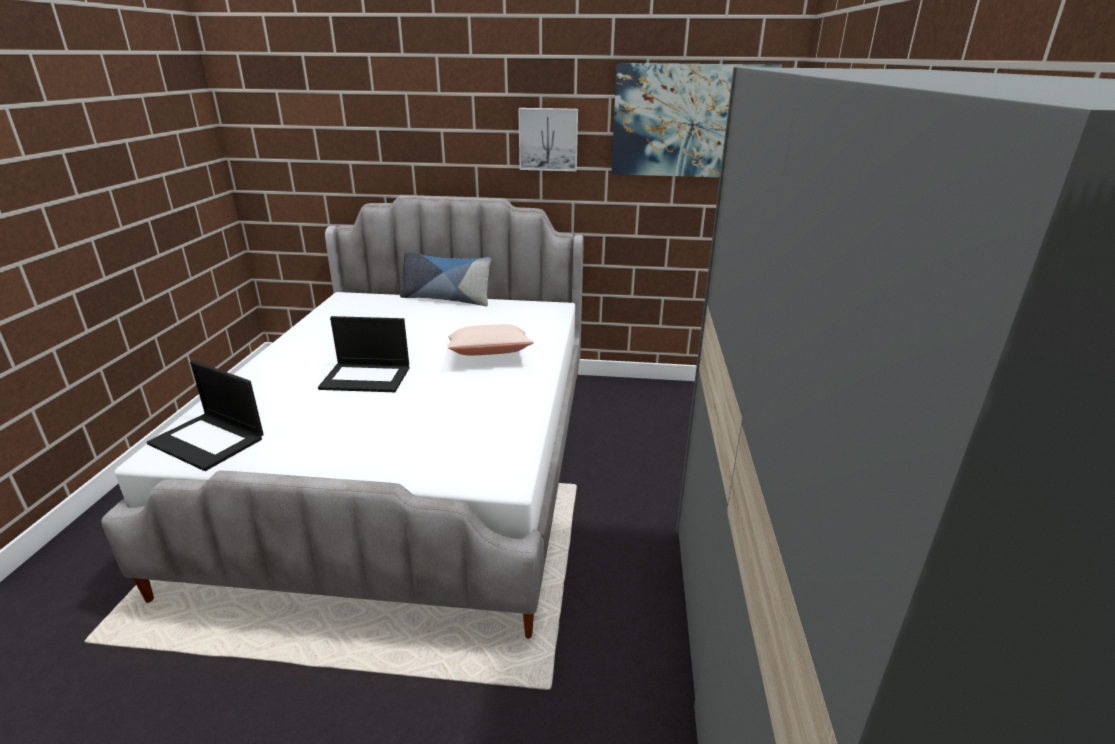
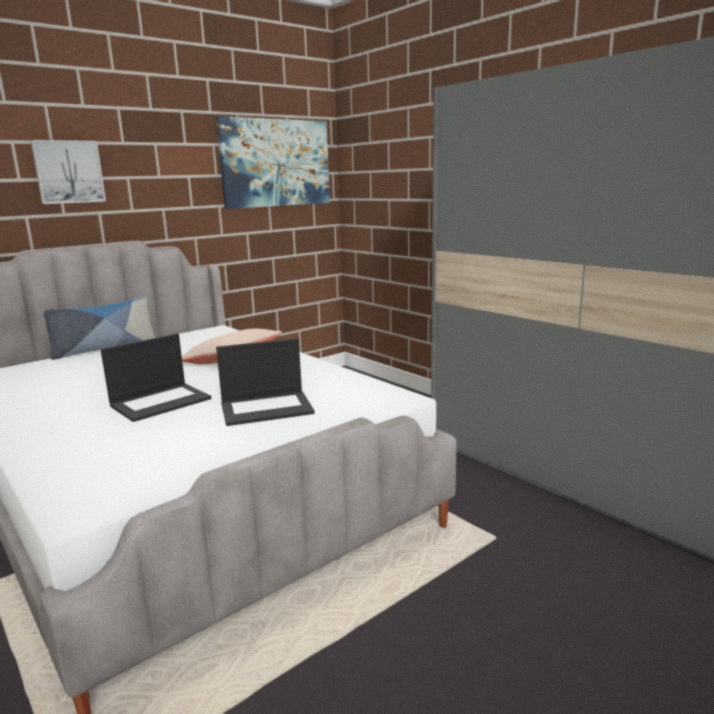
camera: 45 degrees left, 10 degrees down
(208, 441) = (108, 483): laptop -> laptop (267, 408)
(548, 139) = (168, 182): picture -> picture (68, 172)

